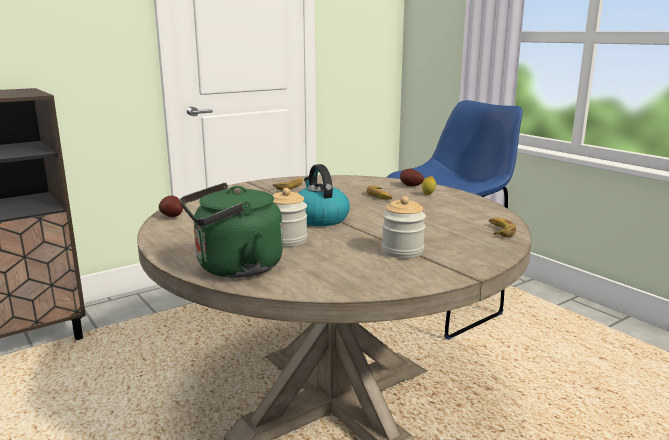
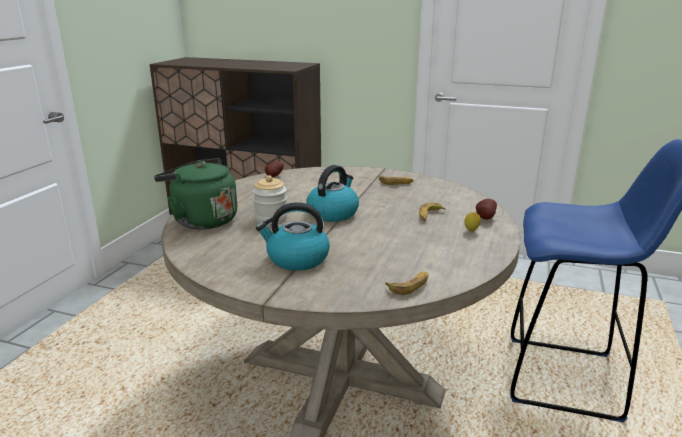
camera: 55 degrees right, 5 degrees up
(402, 251) = (296, 259): jar -> kettle

